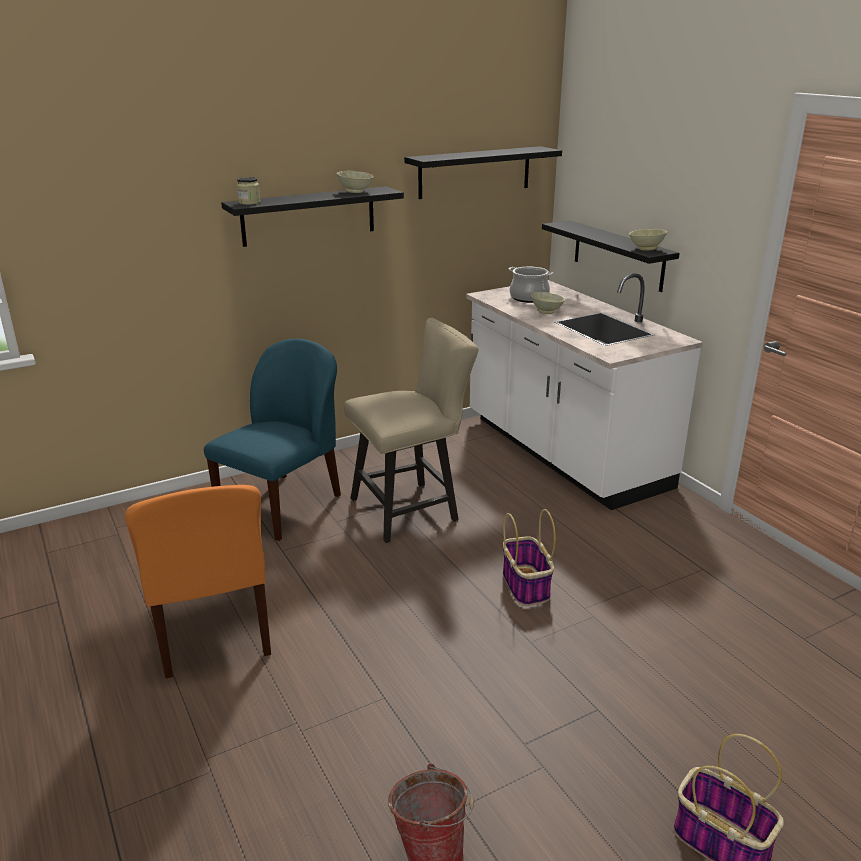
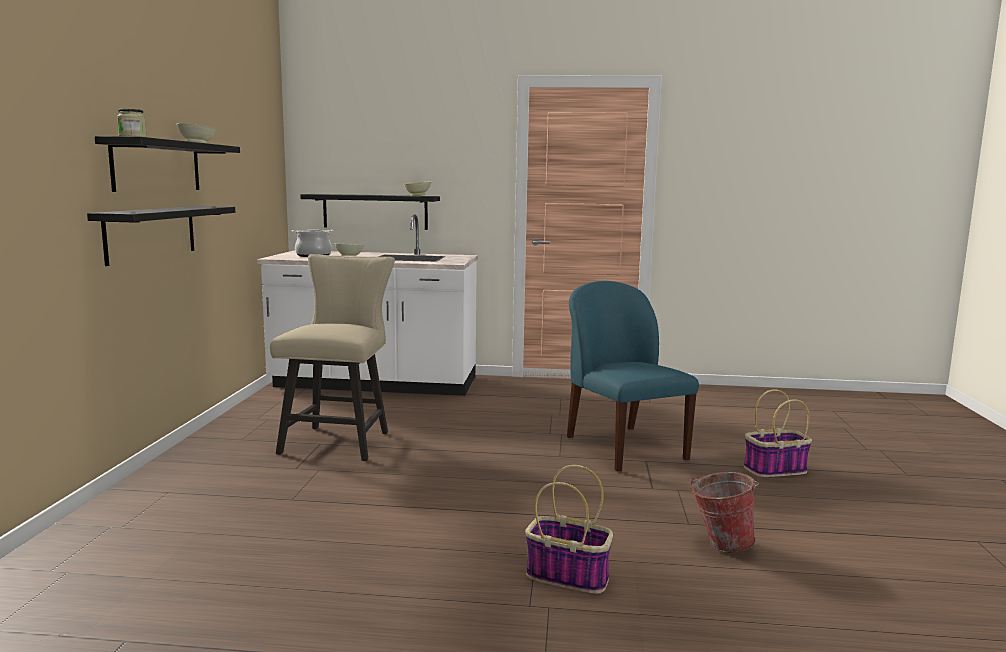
camera: 55 degrees left, 15 degrees down
(212, 629) = (352, 559): orange chair -> none
(282, 505) = (220, 480): blue chair -> blue chair (623, 447)
(475, 172) = (249, 145): black shelf -> black shelf (151, 233)
(526, 586) = (501, 439): basket -> basket (569, 576)

